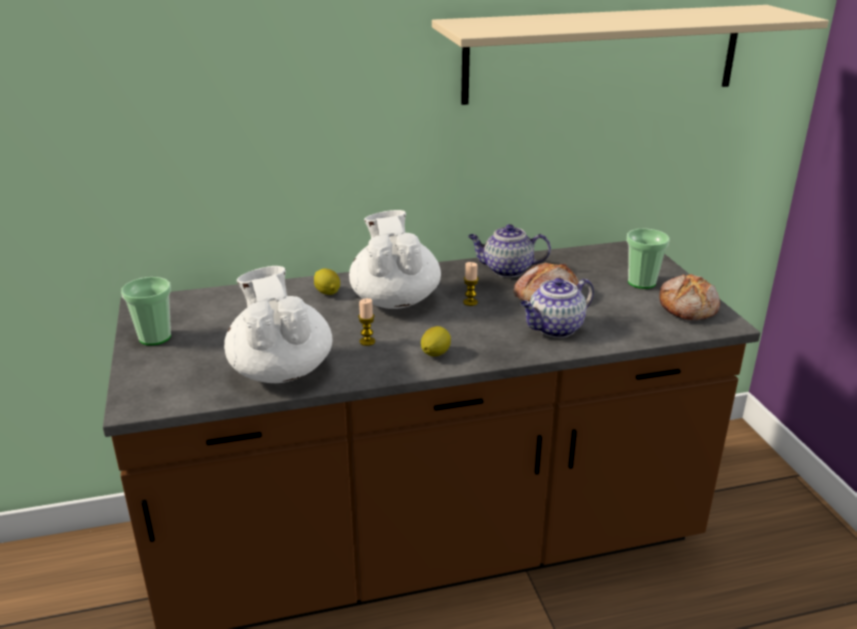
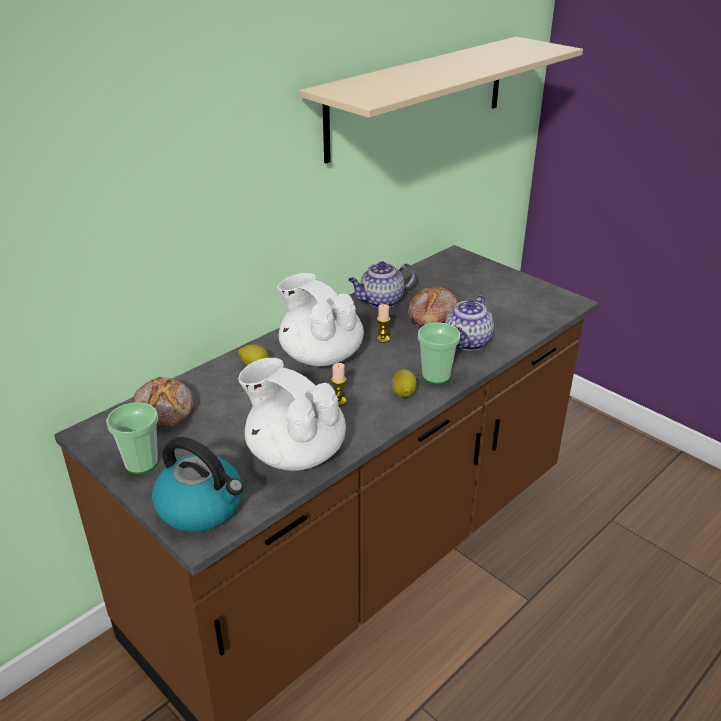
camera: 30 degrees left, 5 degrees up
(160, 385) = (202, 507): none -> kettle
(641, 282) = (488, 284): cup -> cup (436, 376)
(688, 307) = (538, 296): bread -> bread (166, 410)

